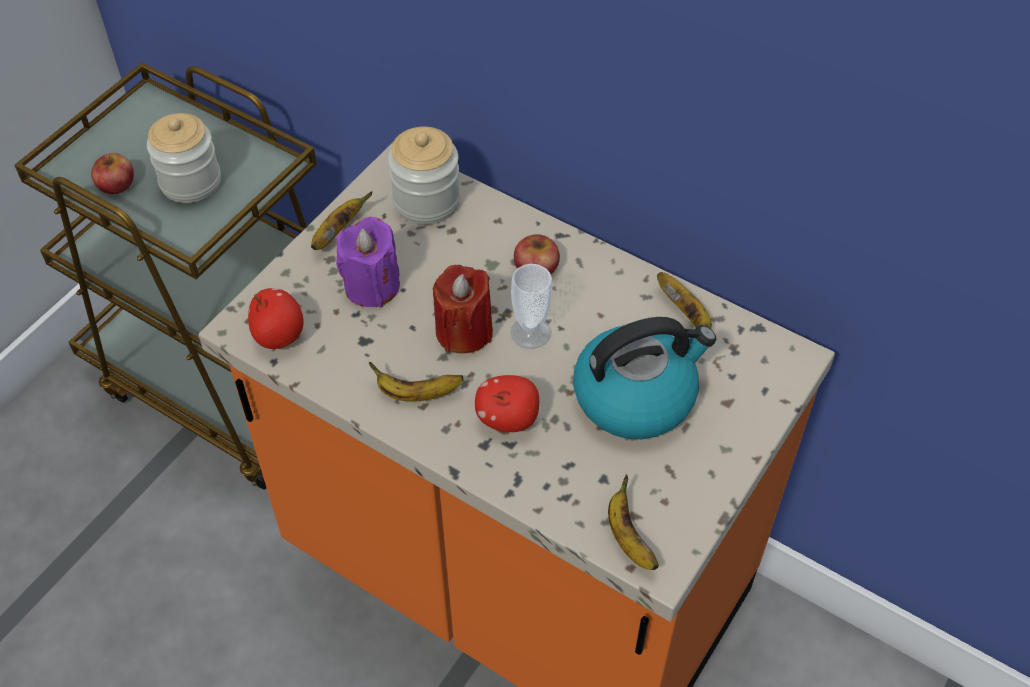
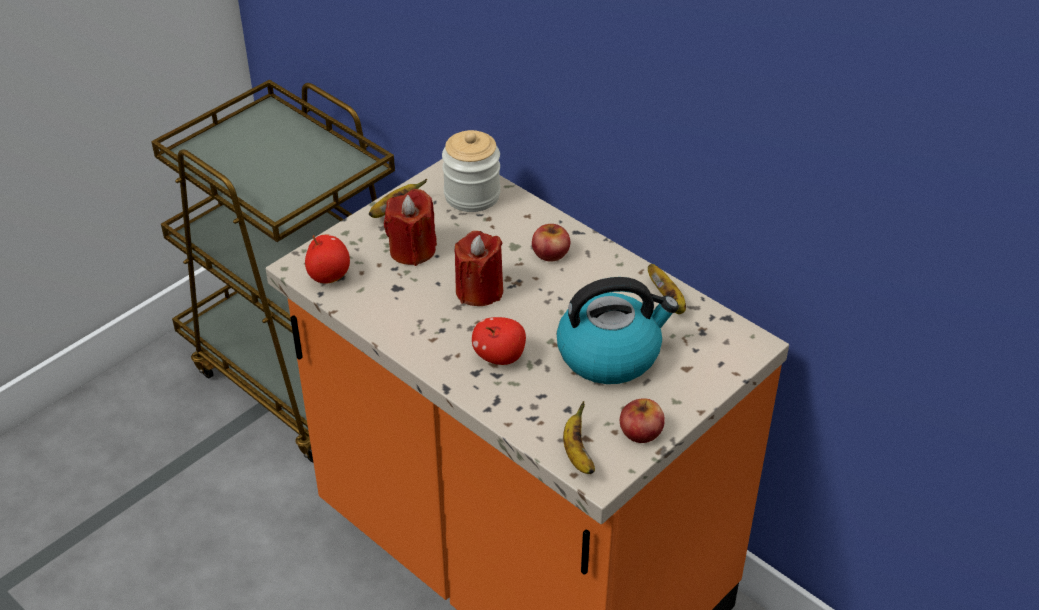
camera: 10 degrees right, 10 degrees down
(116, 184) = (229, 166): apple -> apple (641, 431)
(191, 182) = (289, 171): jar -> none
(372, 286) = (412, 250): purple candle -> red candle
(417, 394) = (430, 330): banana -> none
(531, 332) = (534, 298): cup -> none

